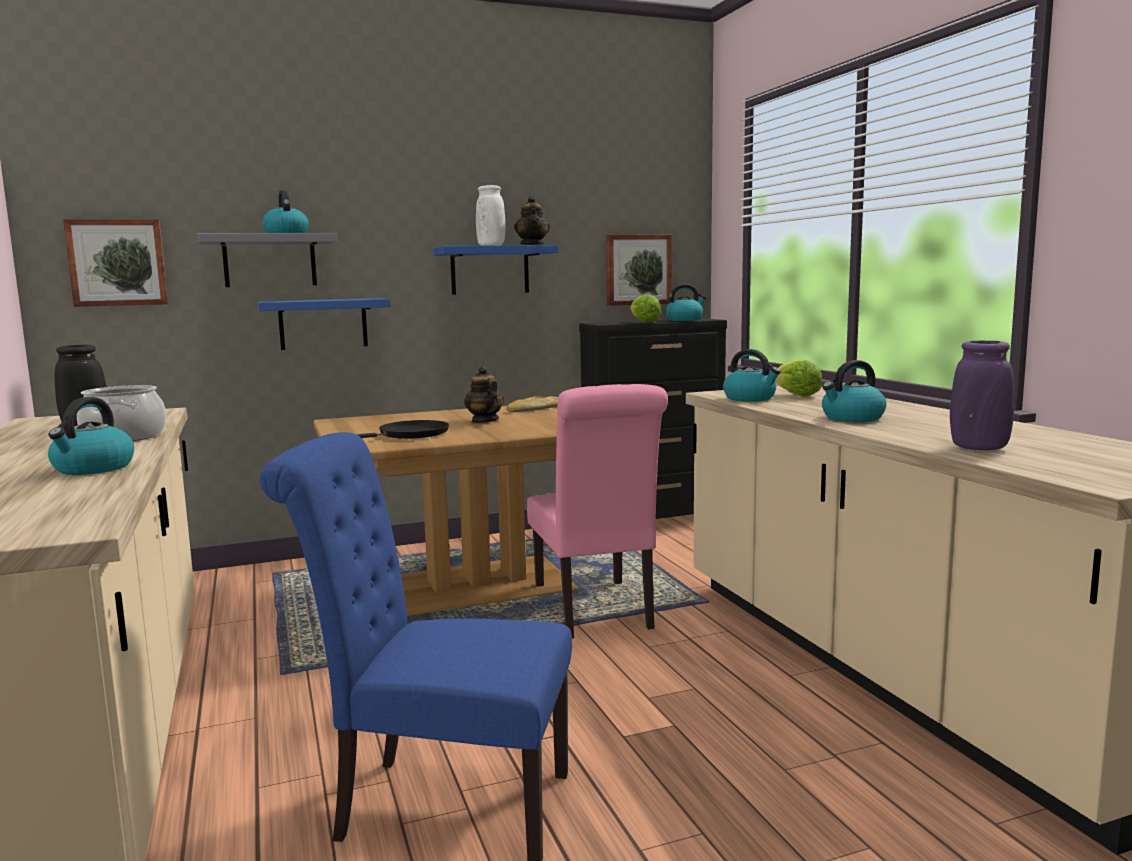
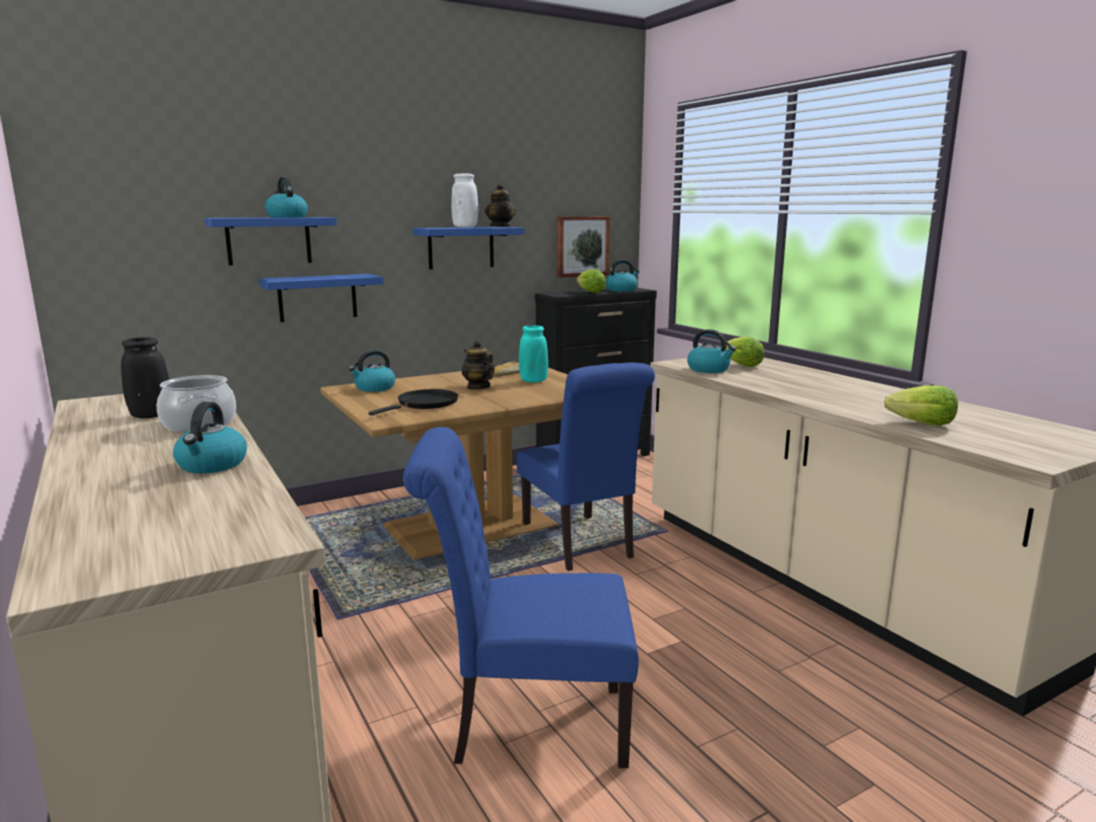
camera: 10 degrees left, 5 degrees up
(117, 262) = (126, 243): picture -> none
(270, 261) = (269, 241): grey shelf -> blue shelf
(552, 416) = (533, 381): none -> turquoise vase
(596, 612) = (581, 545): pink chair -> blue chair
(852, 418) = (805, 392): kettle -> kettle (374, 388)
(978, 448) = (922, 424): purple vase -> lettuce

